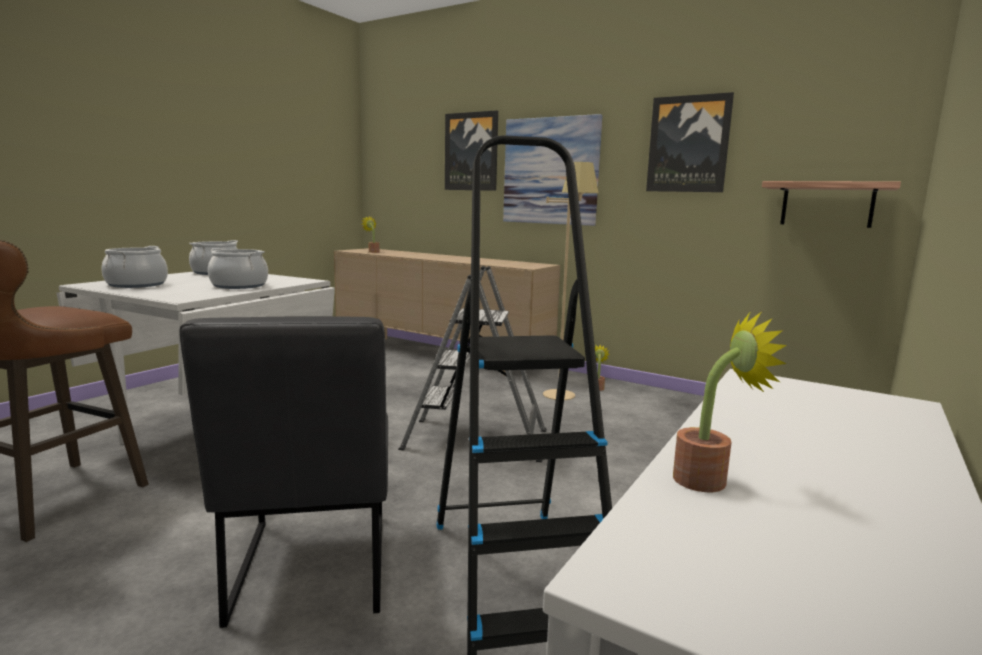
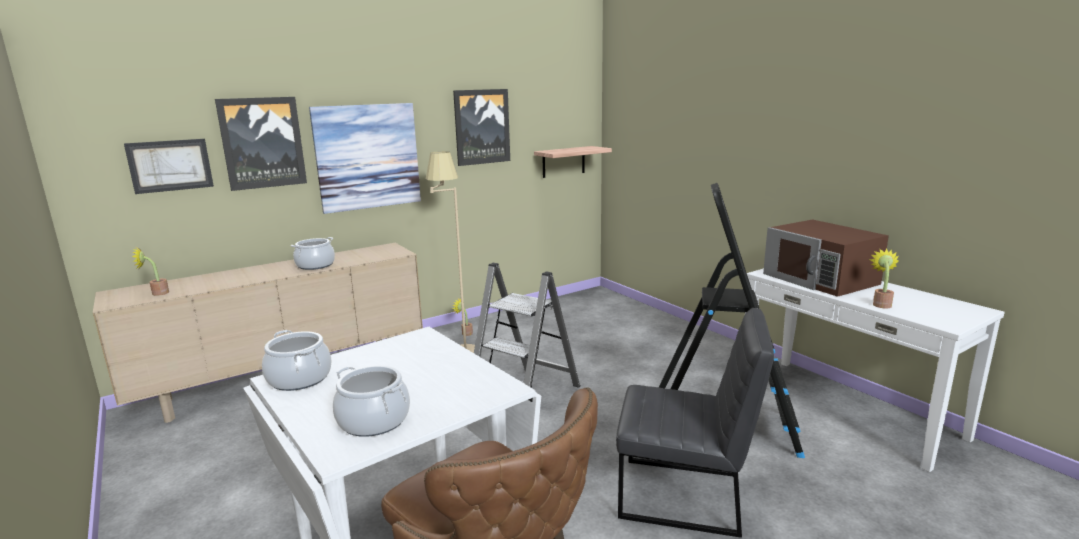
camera: 65 degrees left, 5 degrees up
(239, 285) = (434, 364): cooking pot -> cooking pot (315, 265)
(416, 165) = (170, 165): none -> picture
(815, 421) = (821, 279): none -> brown microwave

